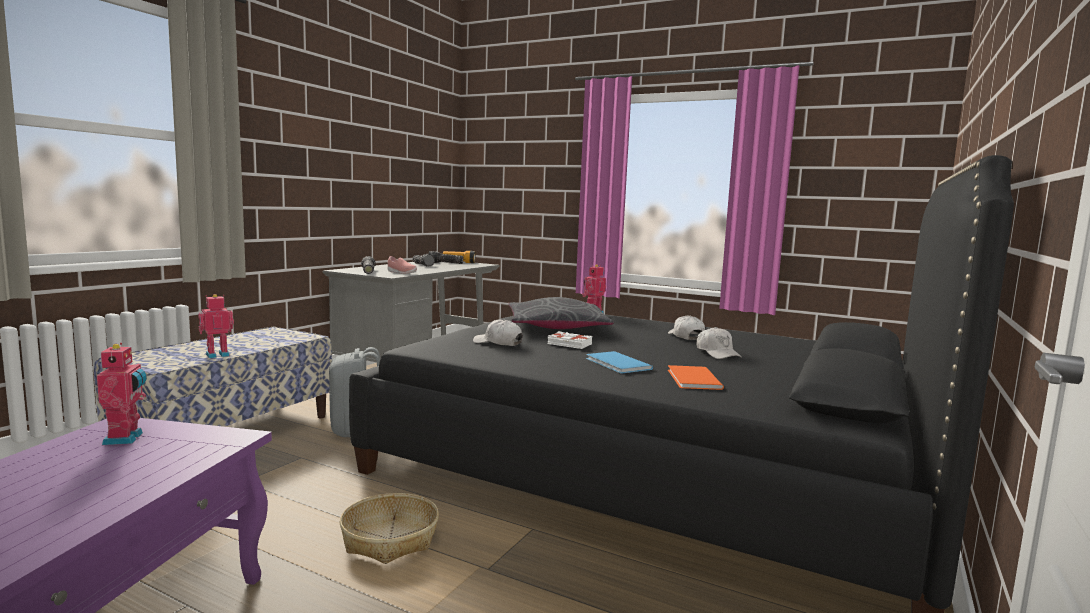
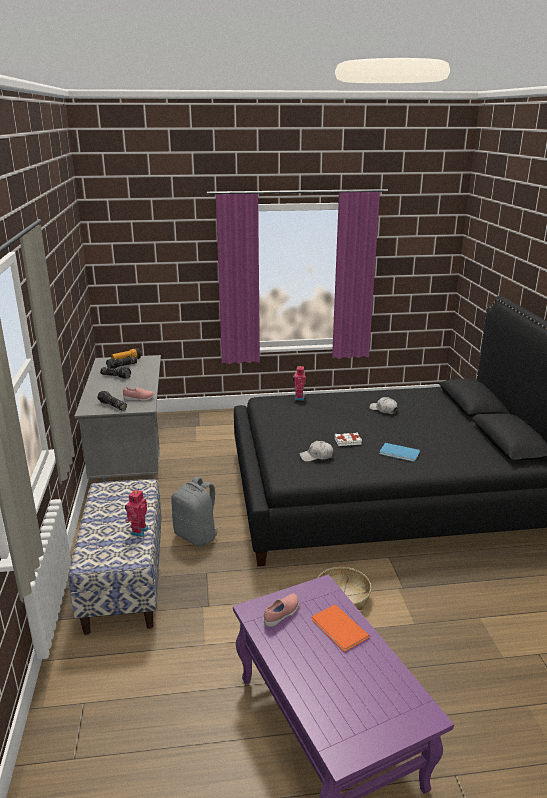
camera: 35 degrees left, 15 degrees up
(126, 438) = (282, 615): toy robot -> pink shoe
(556, 327) = (309, 424): grey pillow -> none
(692, 379) = (445, 453): orange book -> orange book (339, 630)
(717, 353) = (419, 422): white cap -> none

